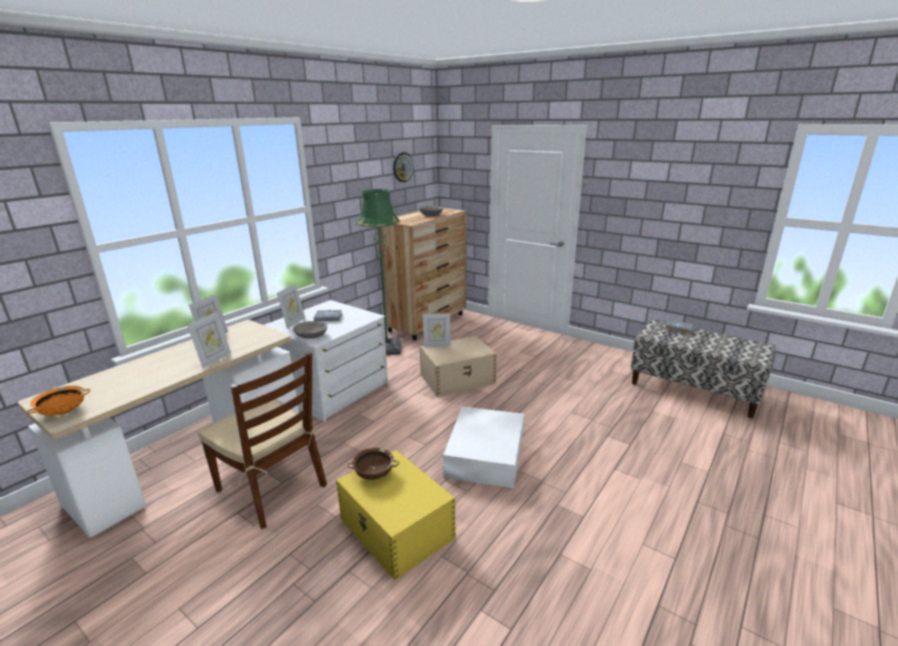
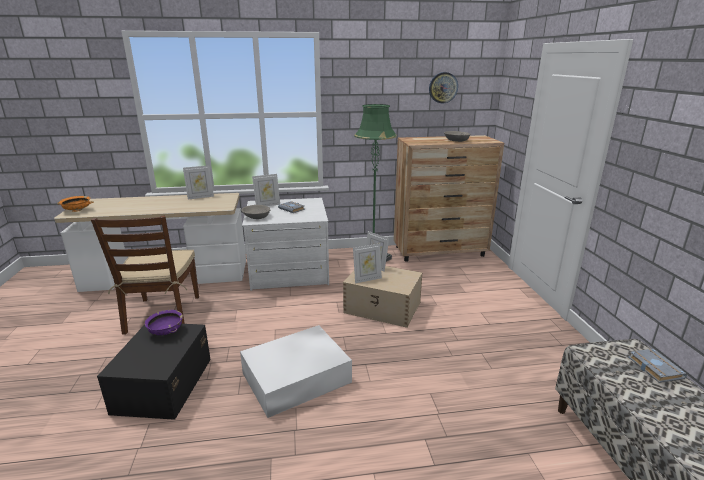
camera: 45 degrees right, 0 degrees up
(214, 360) = (172, 209): picture frame -> picture frame (367, 279)
(374, 473) = (166, 331): brown bowl -> purple bowl
(397, 529) = (162, 385): yellow storage box -> black storage box

